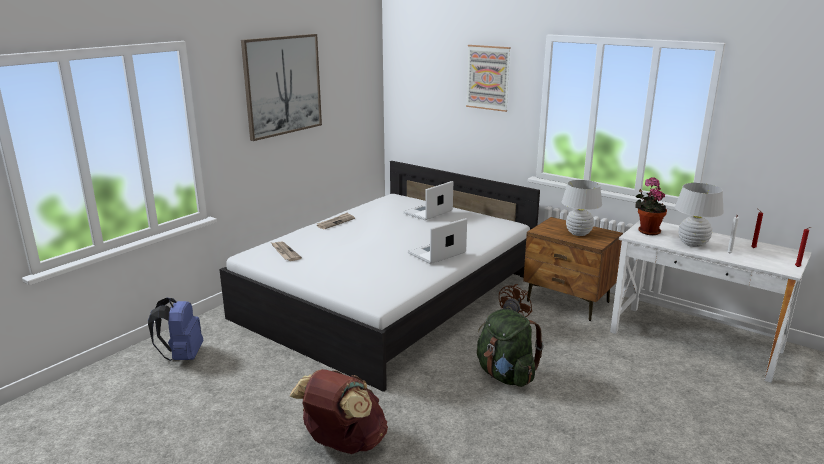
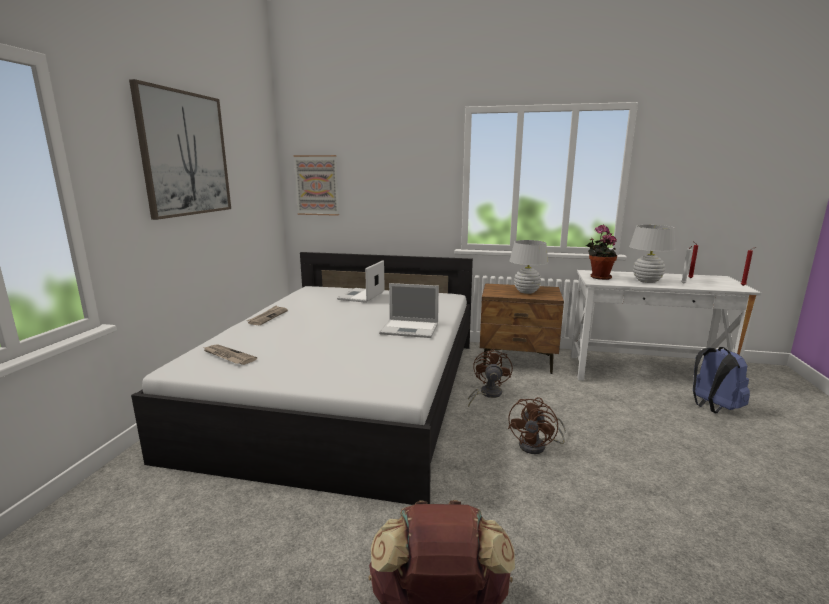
camera: 25 degrees left, 5 degrees down
(182, 356) = (93, 543): blue backpack -> blue backpack (713, 407)
(436, 253) = (410, 329): laptop -> laptop turned 105 degrees counterclockwise
(488, 77) = (404, 155): picture -> picture (317, 185)
(506, 375) = (537, 446): green backpack -> brown fan

